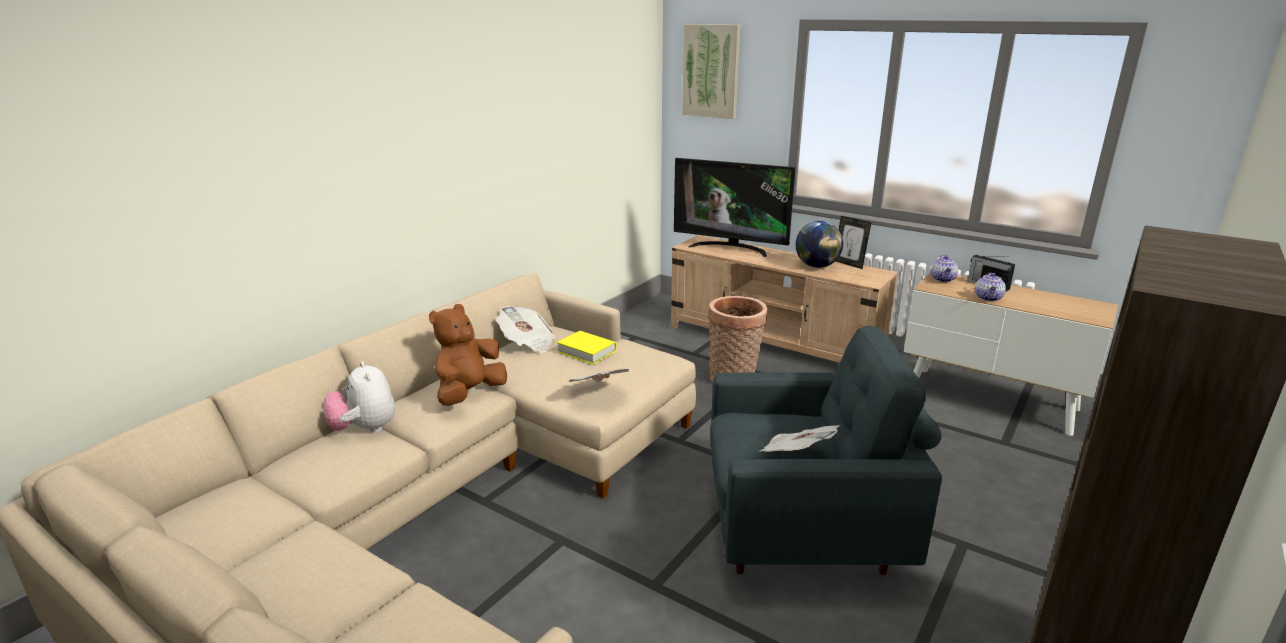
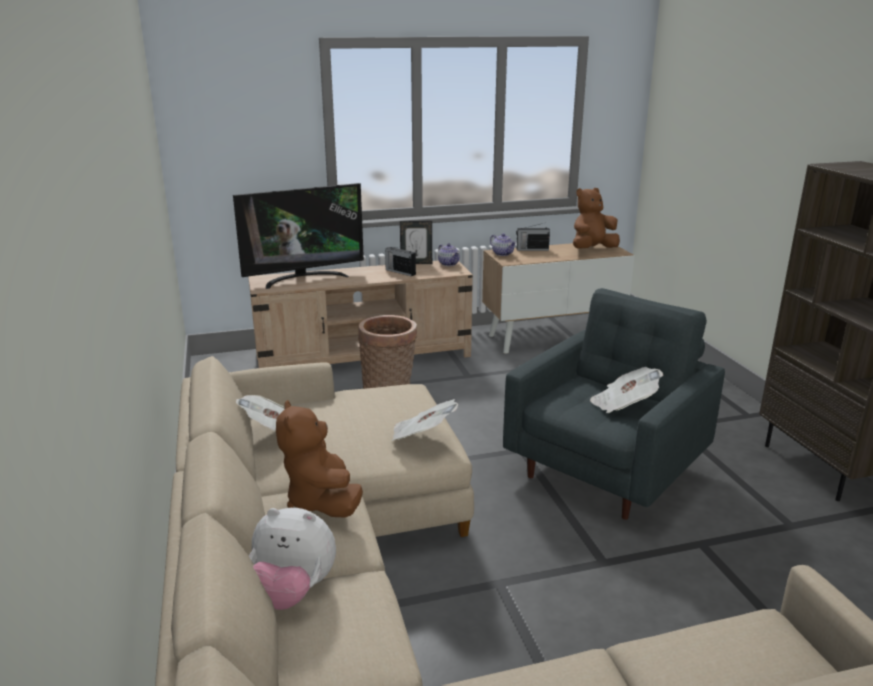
camera: 50 degrees left, 0 degrees up
(587, 351) = (346, 412): yellow book -> none
(711, 71) = (222, 96): picture -> none
(817, 266) = (400, 272): globe -> radio
(988, 298) = (550, 257): teapot -> teapot (448, 264)
(1066, 306) = (592, 249): none -> brown plush toy

